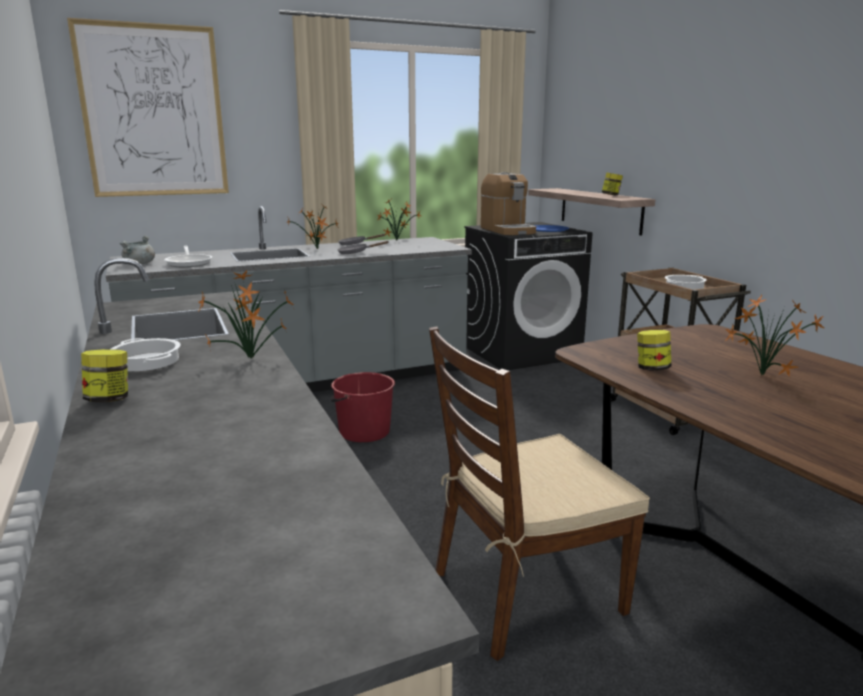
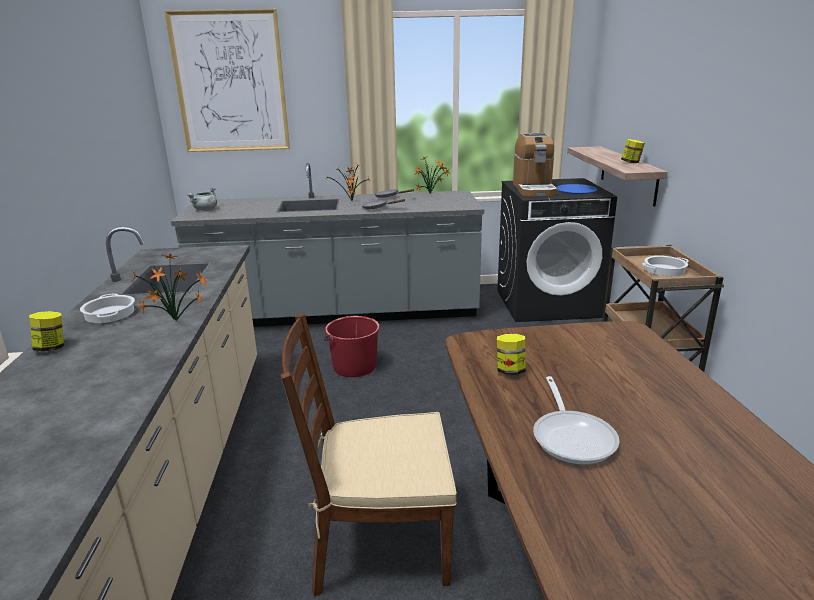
camera: 20 degrees right, 5 degrees up
(189, 263) = (240, 211): frying pan -> frying pan (572, 437)
(760, 375) = (609, 395): potted plant -> none

